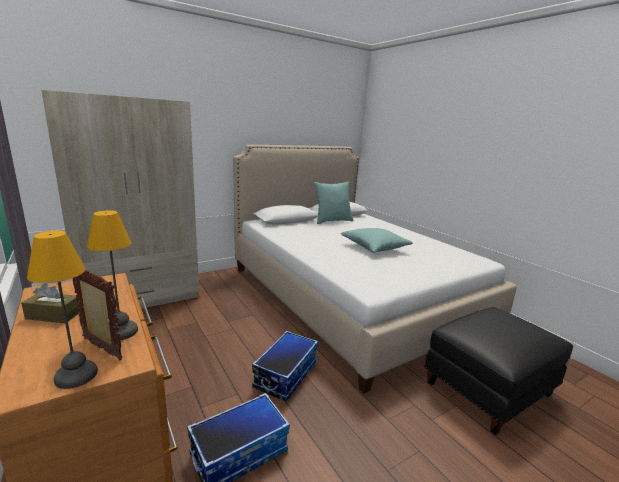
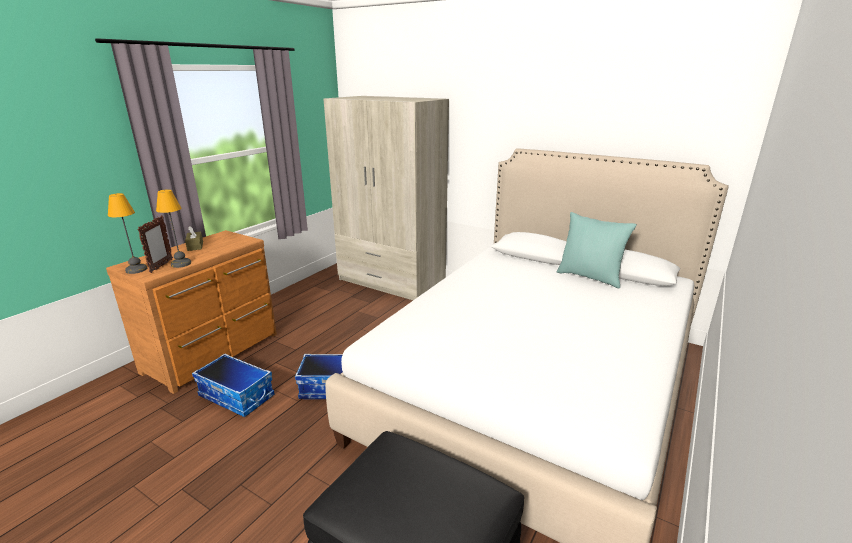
camera: 65 degrees right, 5 degrees up
(374, 247) = (521, 323): turquoise pillow -> none

